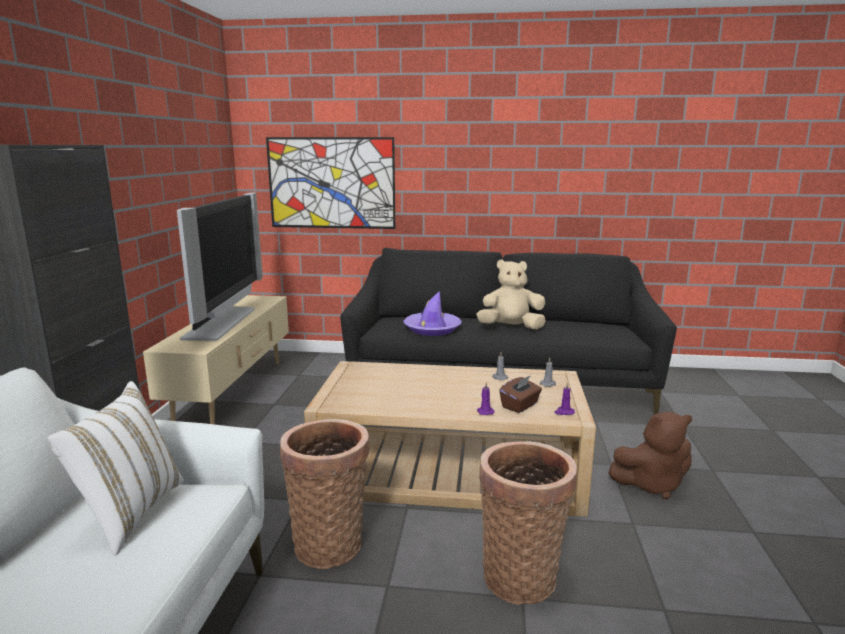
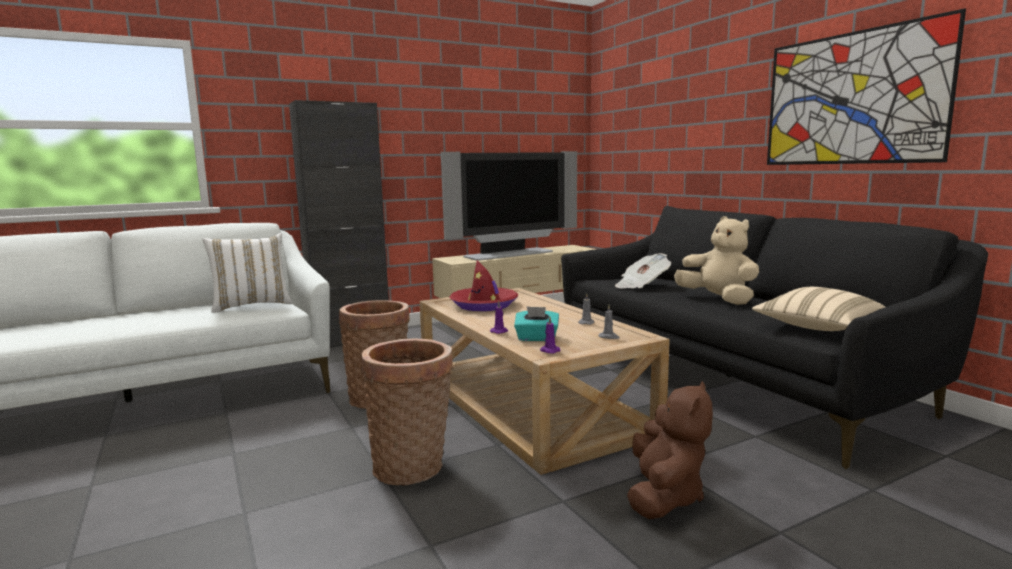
camera: 55 degrees right, 5 degrees down
(331, 183) = (648, 142): picture -> picture (851, 98)
(377, 391) = (484, 305): none -> red hat
(432, 329) = (641, 286): purple hat -> newspaper
(520, 405) = (536, 338): brown tissue box -> turquoise tissue box
(605, 334) = (817, 327): none -> beige pillow
(651, 484) = (664, 496): brown plush toy -> brown plush toy turned 120 degrees counterclockwise

